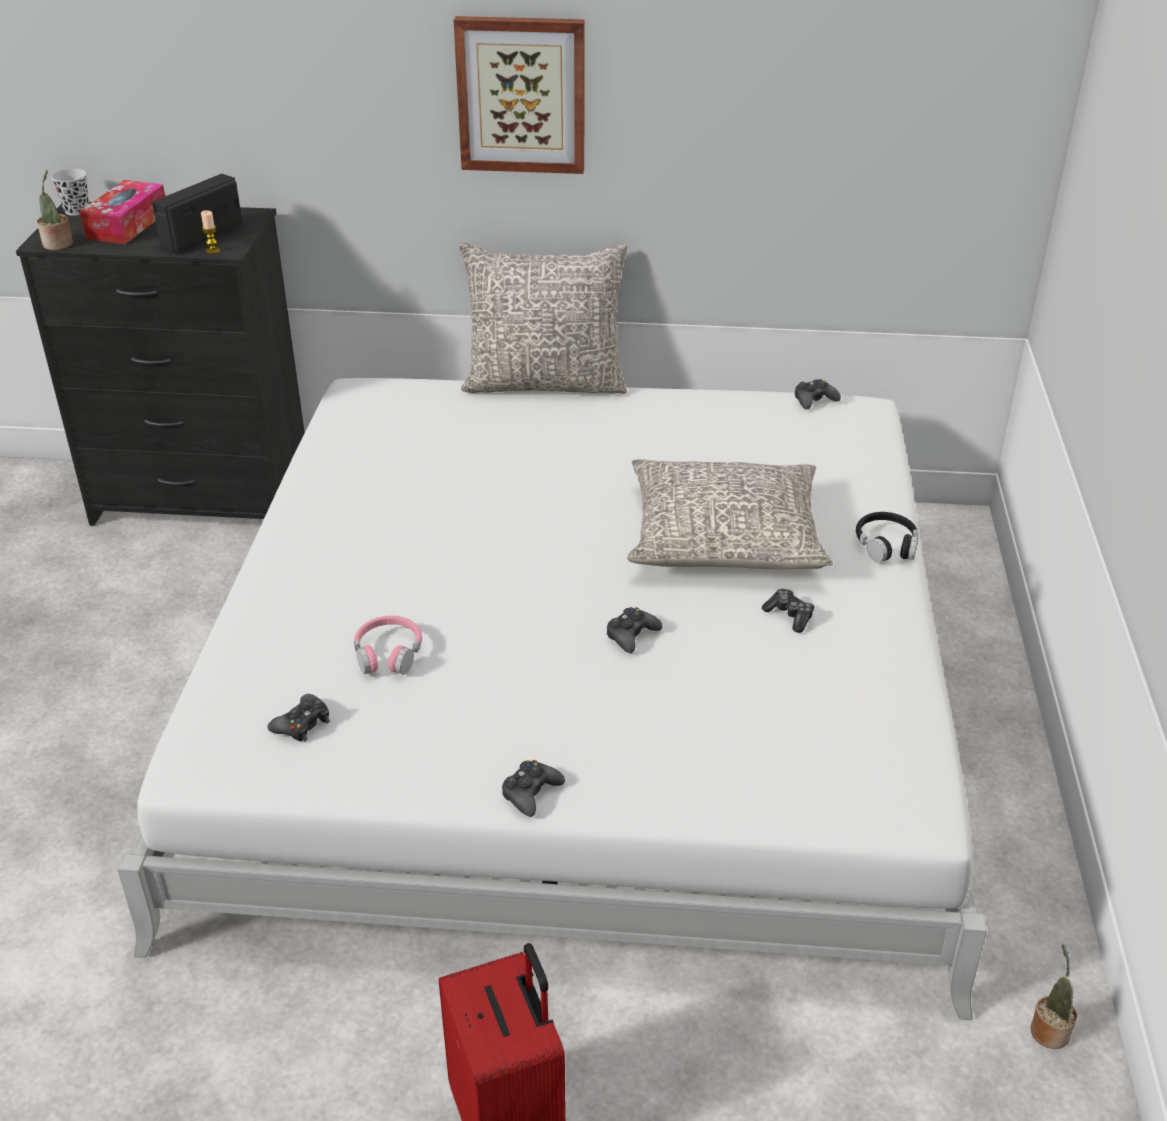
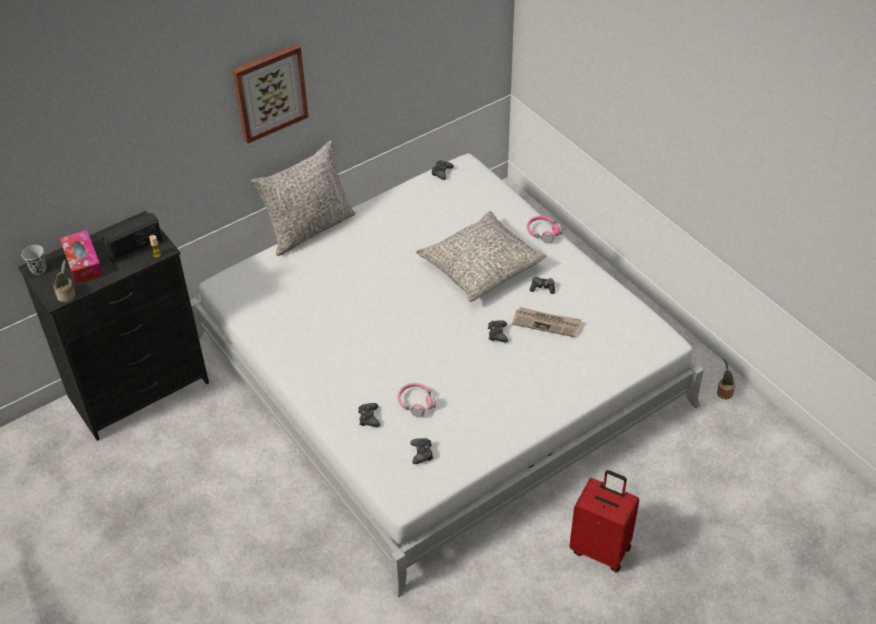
camera: 40 degrees left, 10 degrees up
(201, 236) = (135, 248): radio -> radio turned 120 degrees counterclockwise
(531, 793) = (536, 421): black game controller -> black game controller (369, 418)
(732, 665) = (546, 323): none -> newspaper
(886, 545) = (543, 232): black headphones -> pink headphones

